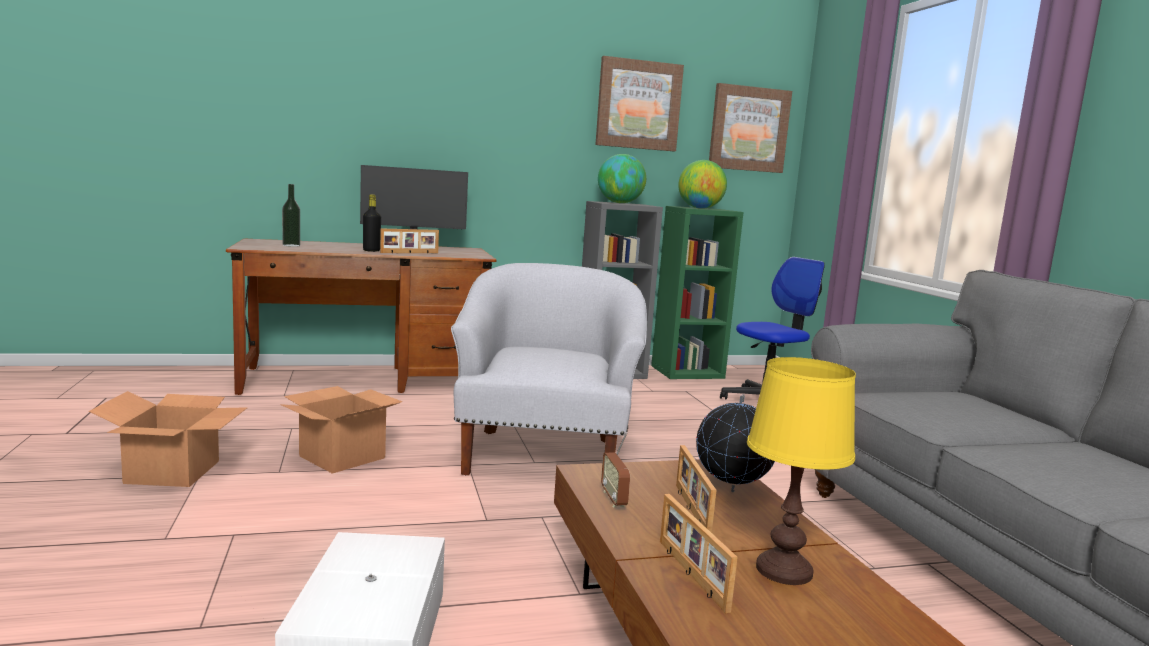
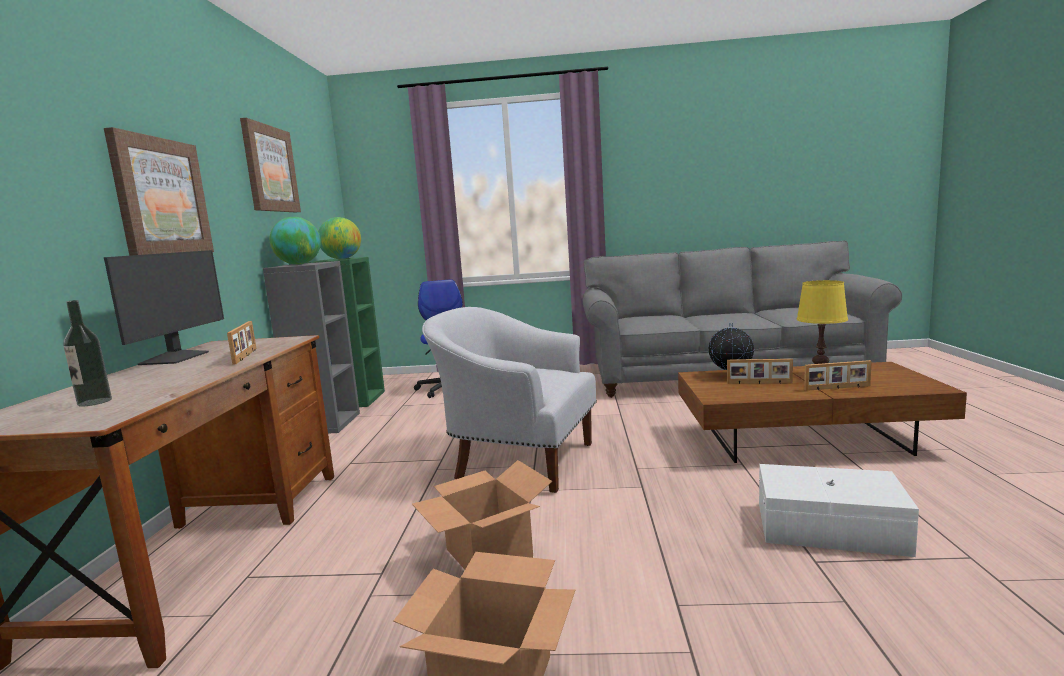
camera: 70 degrees left, 0 degrees up
(371, 251) = (208, 368): black bottle -> none
(614, 499) = (754, 395): radio -> none
(748, 129) = (323, 190): picture -> picture (161, 197)

